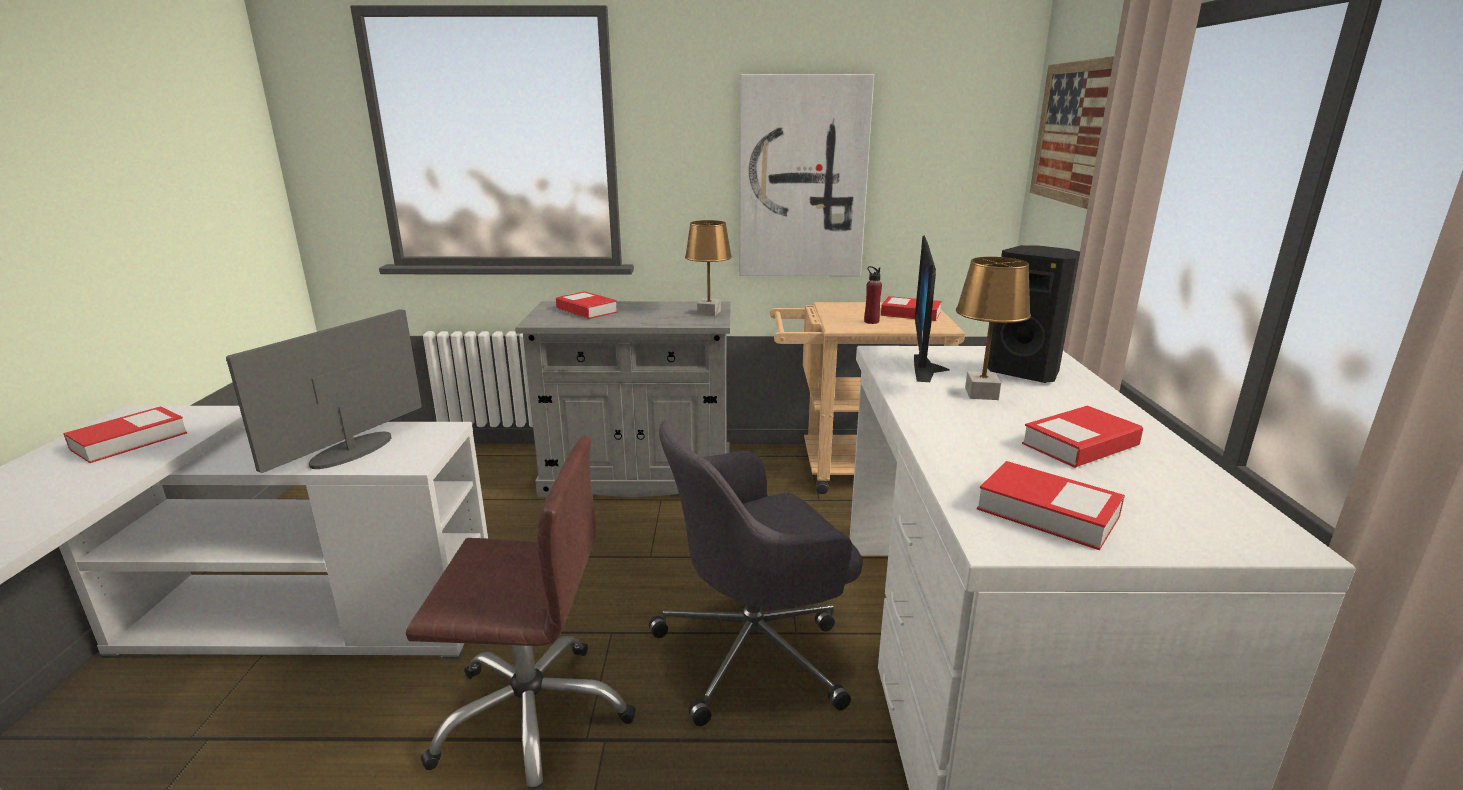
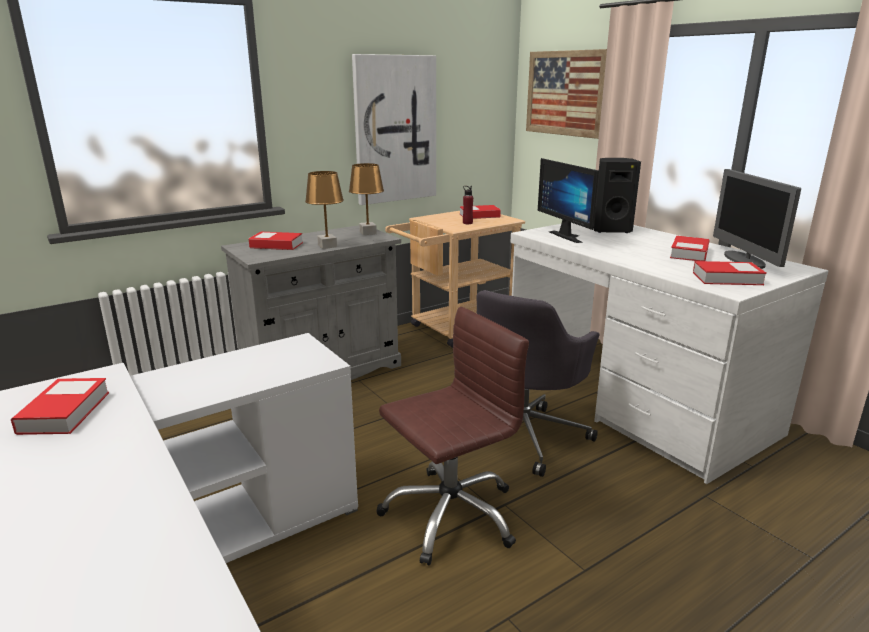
camera: 35 degrees left, 0 degrees up
(351, 451) = (261, 370): monitor -> monitor (744, 260)
(980, 393) = (613, 242): brown table lamp -> brown table lamp (327, 246)

